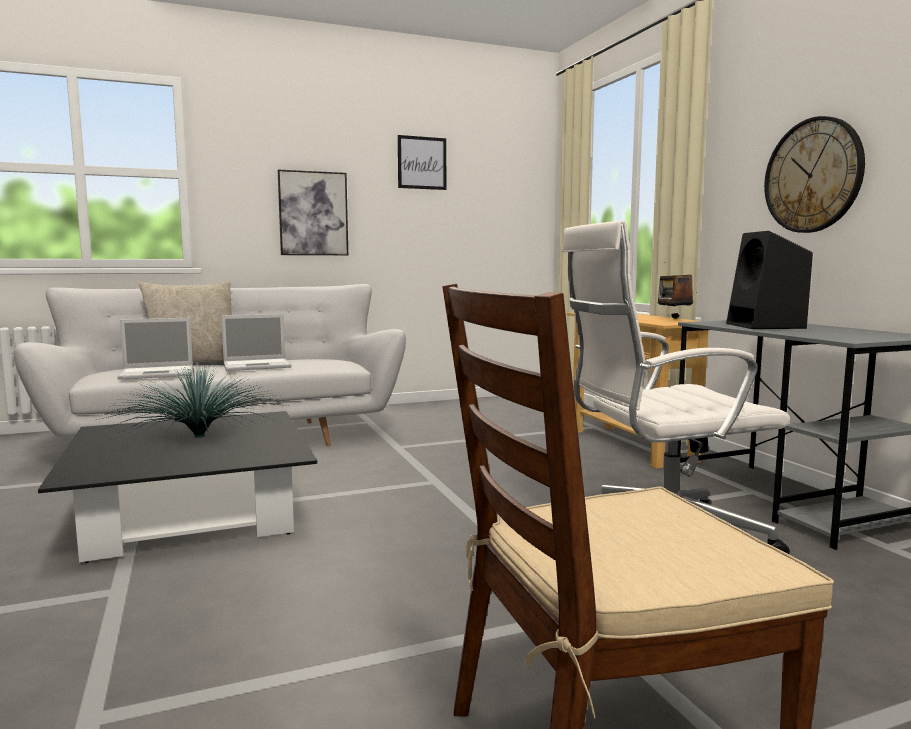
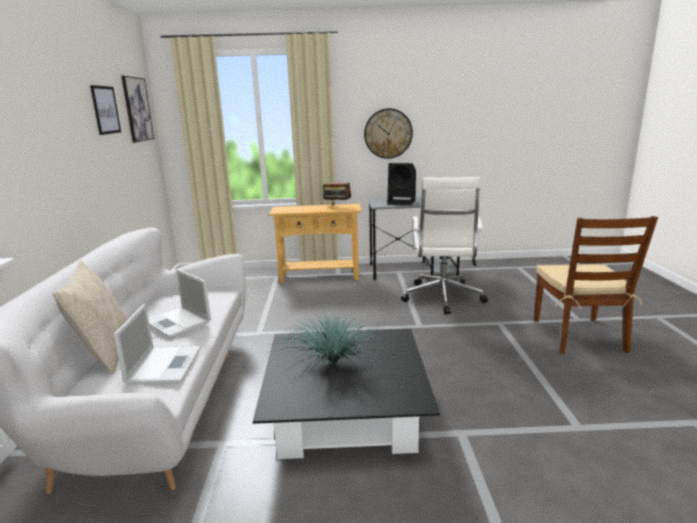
camera: 70 degrees left, 10 degrees up
(258, 365) = (178, 322): laptop -> laptop turned 135 degrees clockwise
(313, 213) = (62, 171): picture -> picture (137, 109)

